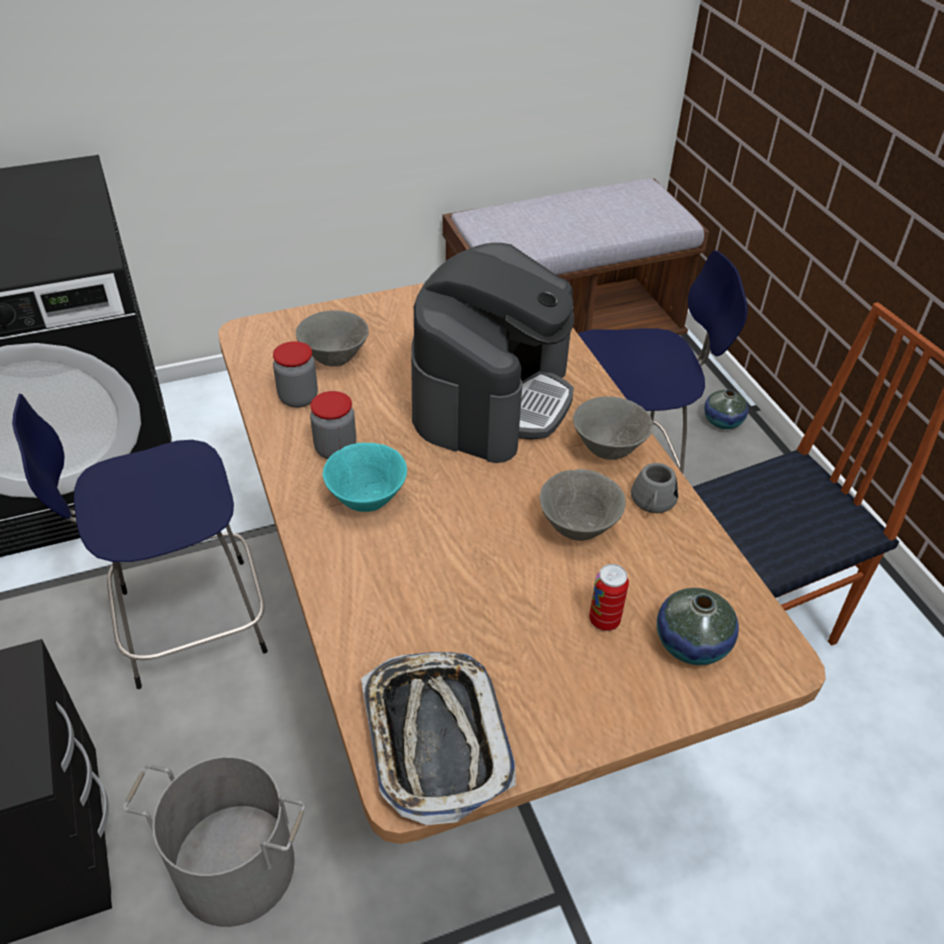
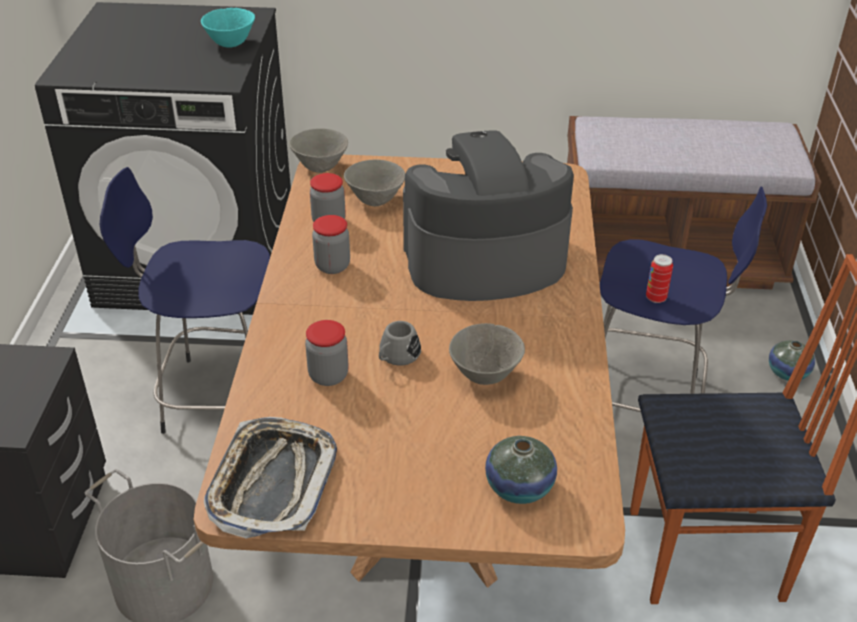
camera: 25 degrees right, 5 degrees down
(366, 501) = (331, 308): turquoise bowl -> turquoise bowl (230, 44)
(414, 583) = (328, 375): none -> jar
(492, 397) = (483, 260): coffee machine -> coffee machine turned 150 degrees counterclockwise
(604, 620) = (458, 447): can -> can (656, 298)
(607, 449) = (553, 325): grey bowl -> grey bowl (320, 167)
(652, 503) = (563, 375): grey mug -> grey mug (396, 356)

